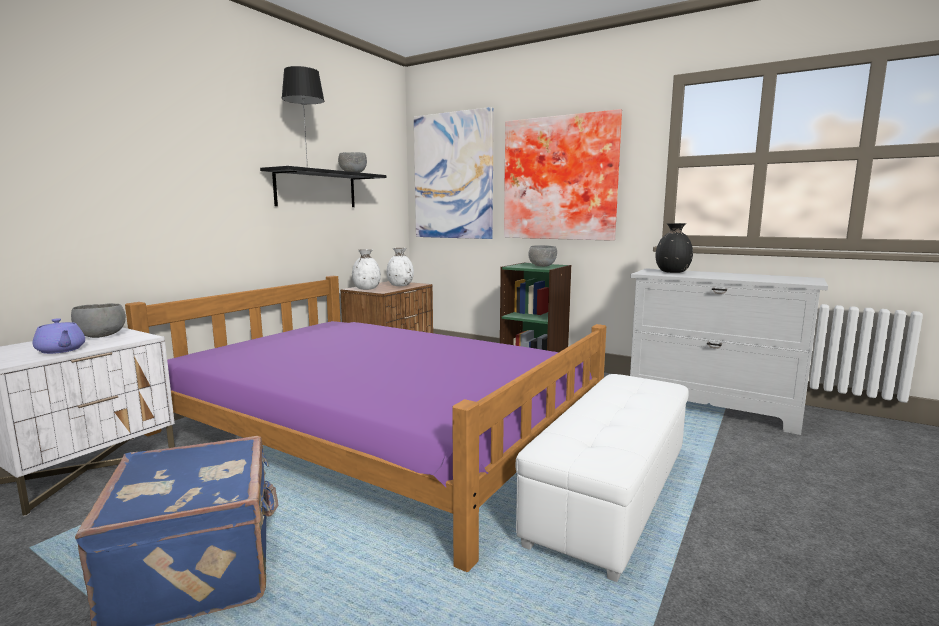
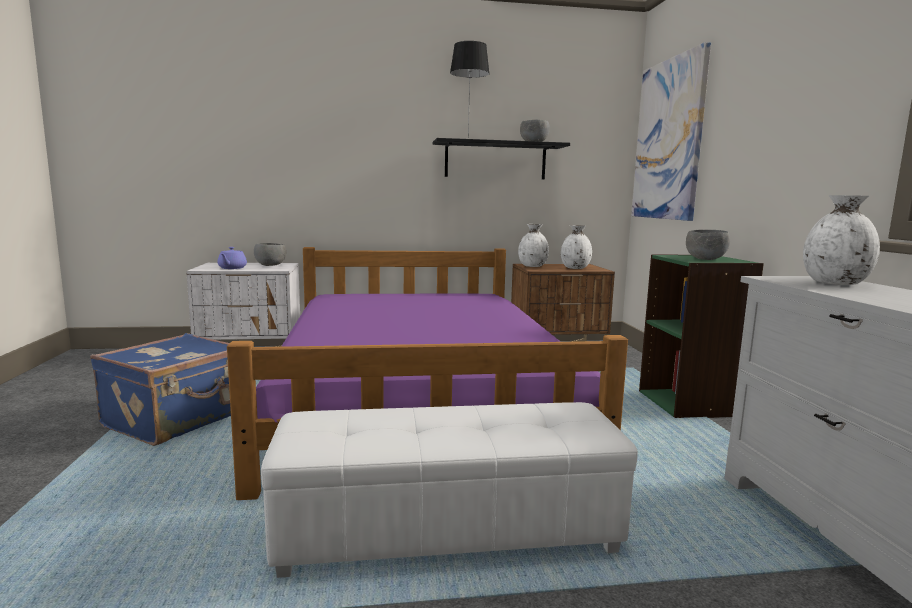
camera: 50 degrees right, 0 degrees up
(560, 179) = (768, 132): picture -> none
(672, 272) = (834, 283): black vase -> white vase

